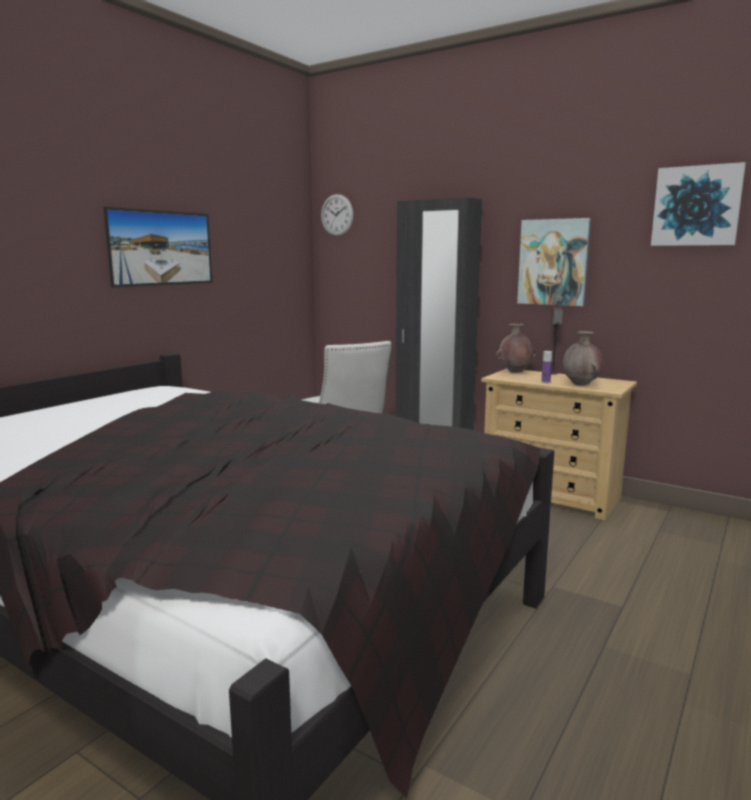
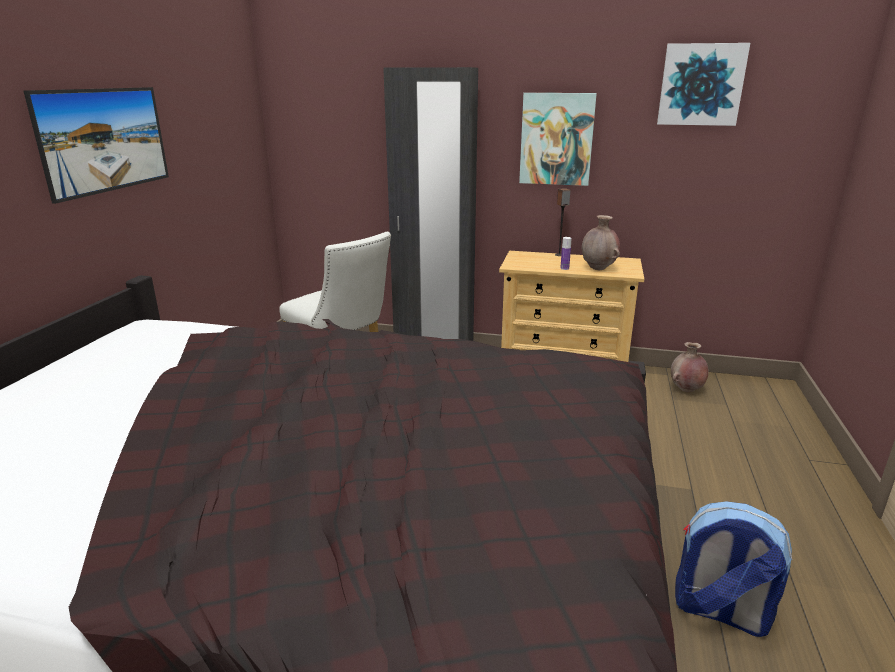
camera: 20 degrees left, 10 degrees up
(337, 215) = (293, 77): wall clock -> none
(514, 372) = (522, 256): brown vase -> brown vase (686, 390)
(576, 707) = (719, 611): none -> backpack

